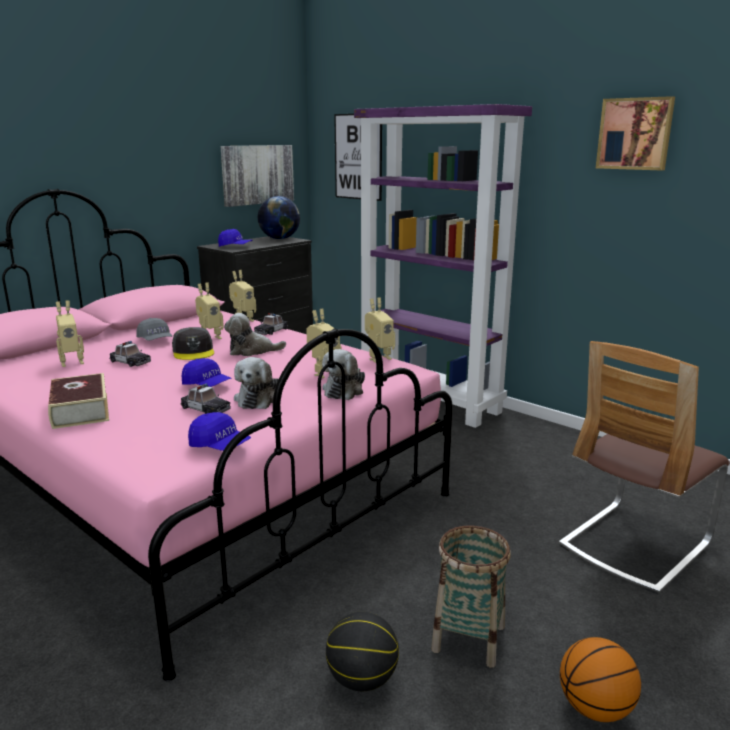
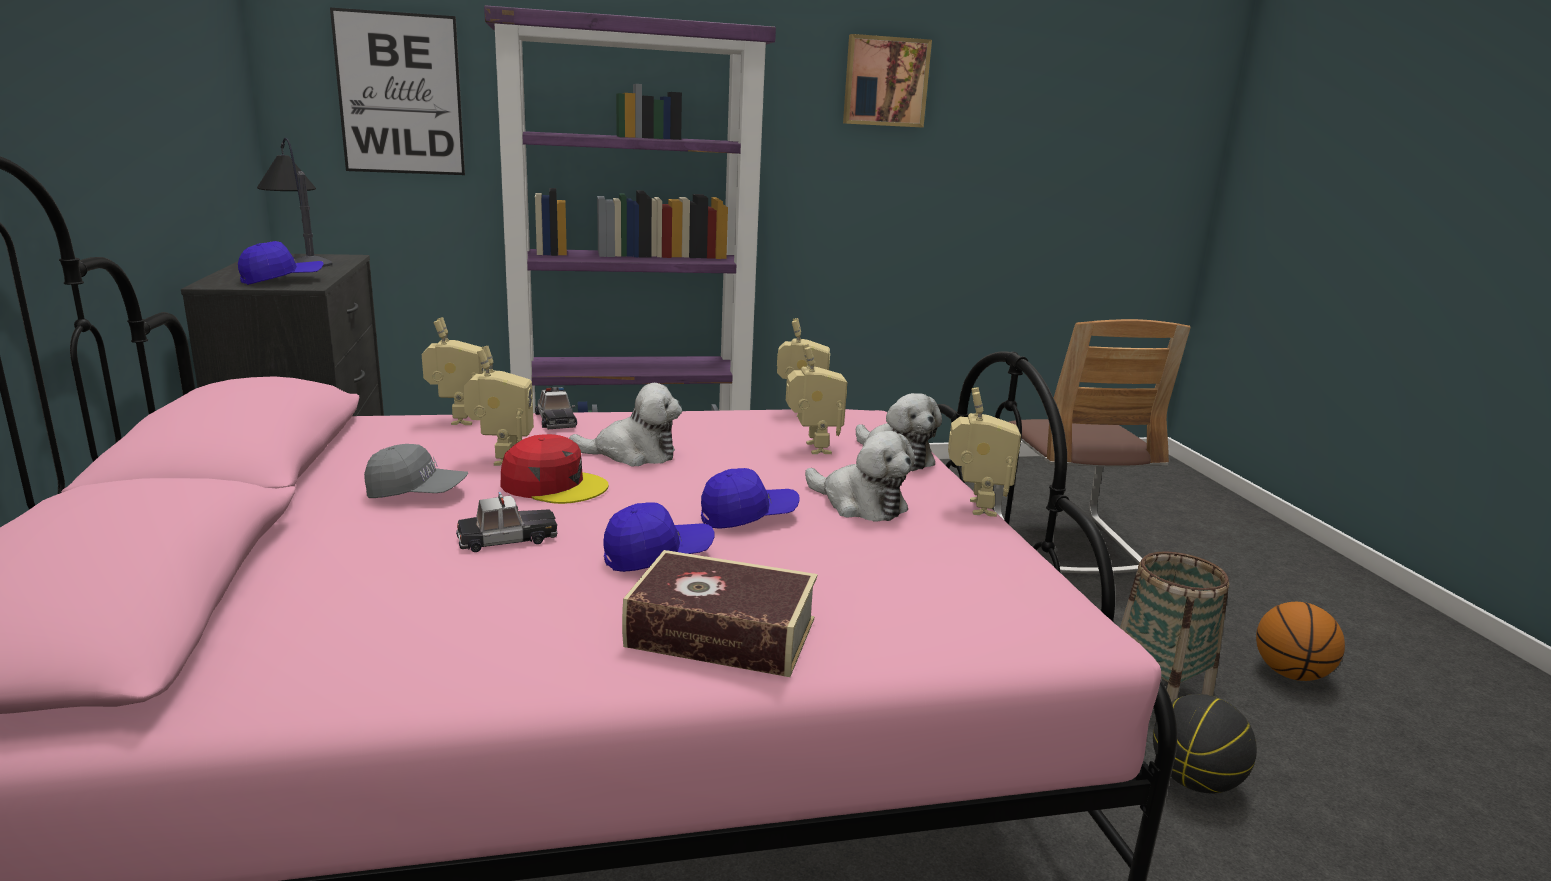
camera: 55 degrees left, 0 degrees up
(72, 362) = (394, 586): toy robot -> toy robot (975, 507)
(193, 352) = (554, 485): grey cap -> red cap
(205, 408) = (854, 542): toy car -> none
(220, 446) = (1020, 568): blue cap -> blue cap (657, 556)
(252, 351) = (633, 454): plush toy -> plush toy turned 120 degrees counterclockwise
(257, 174) = (213, 123): picture -> none
(279, 239) = (300, 258): globe -> table lamp

